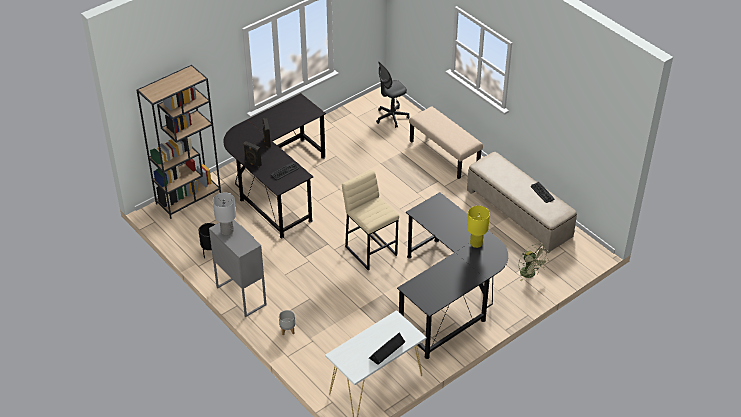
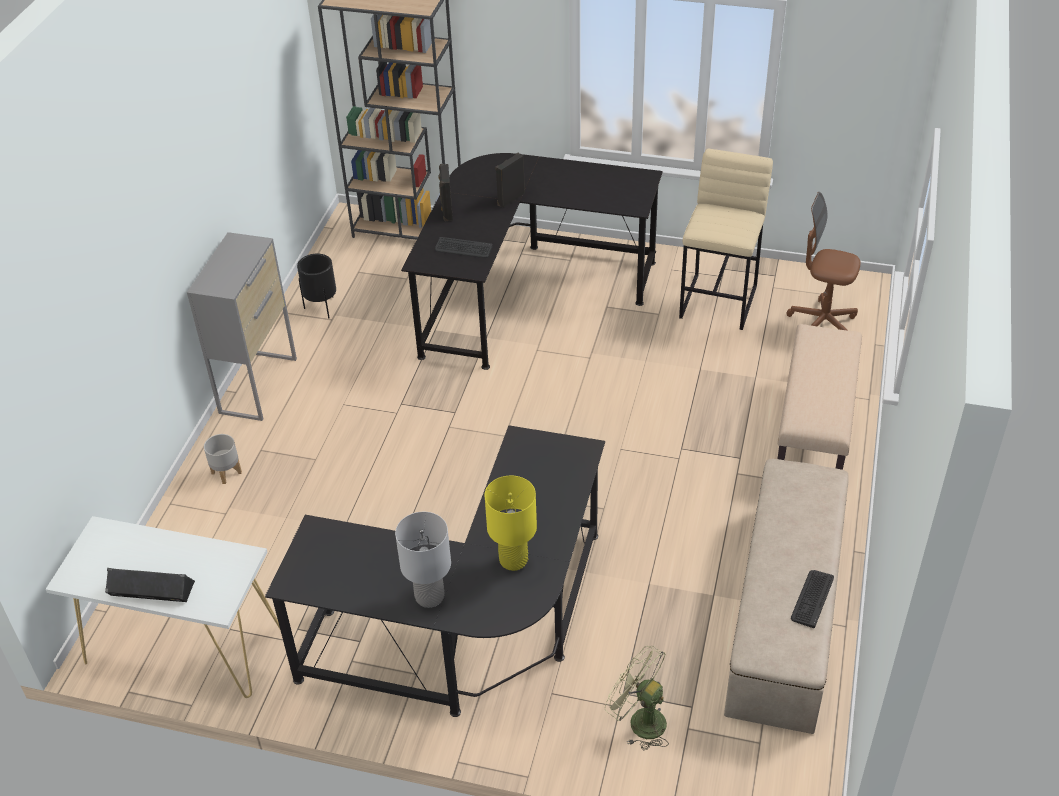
camera: 55 degrees right, 0 degrees up
(227, 232) = (233, 253): grey table lamp -> grey table lamp (430, 599)
(370, 250) = (488, 468): beige stool -> beige stool (719, 300)
(391, 117) = (822, 323): grey office chair -> brown office chair
(530, 274) = (639, 720): green fan -> green fan turned 105 degrees clockwise

